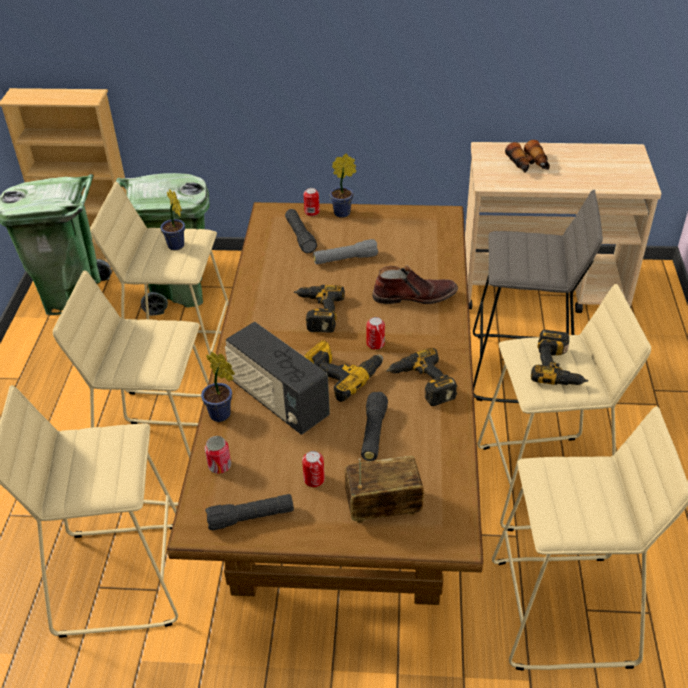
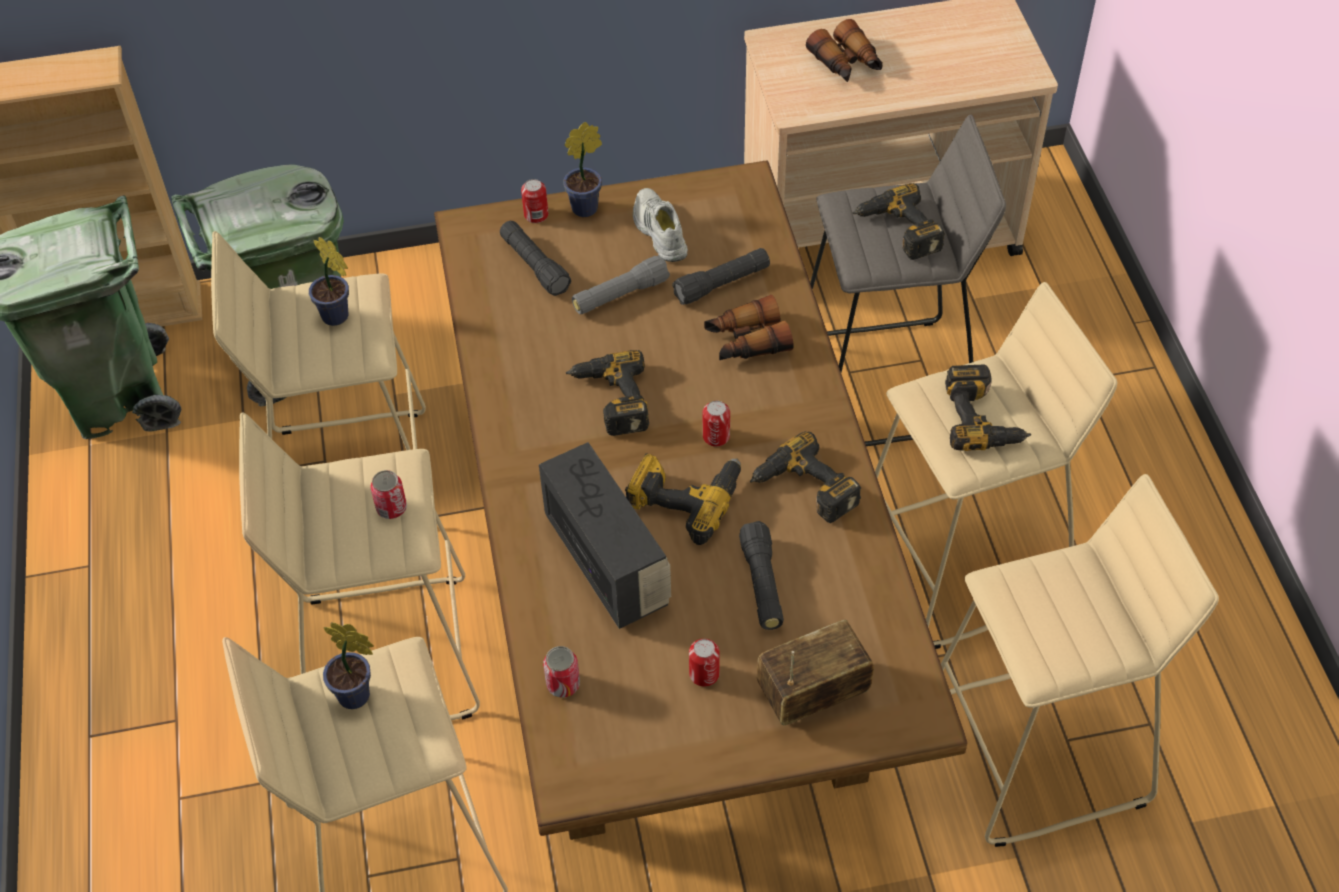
camera: 15 degrees left, 10 degrees up
(162, 349) = (391, 508): none -> can
(222, 415) = (535, 604): potted plant -> potted plant (358, 697)
(251, 518) = (638, 752): black flashlight -> black flashlight (722, 284)
(278, 400) = (608, 561): radio -> radio turned 150 degrees counterclockwise
(381, 231) = (658, 231): none -> white shoe
(414, 296) = (746, 341): brown boot -> binoculars
(534, 256) = (897, 231): none -> power drill

